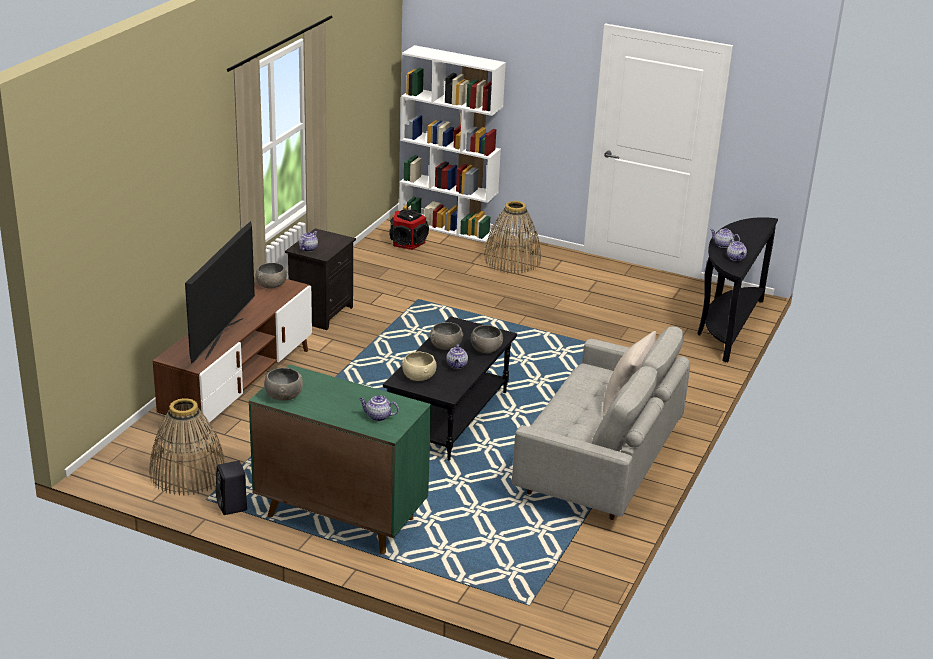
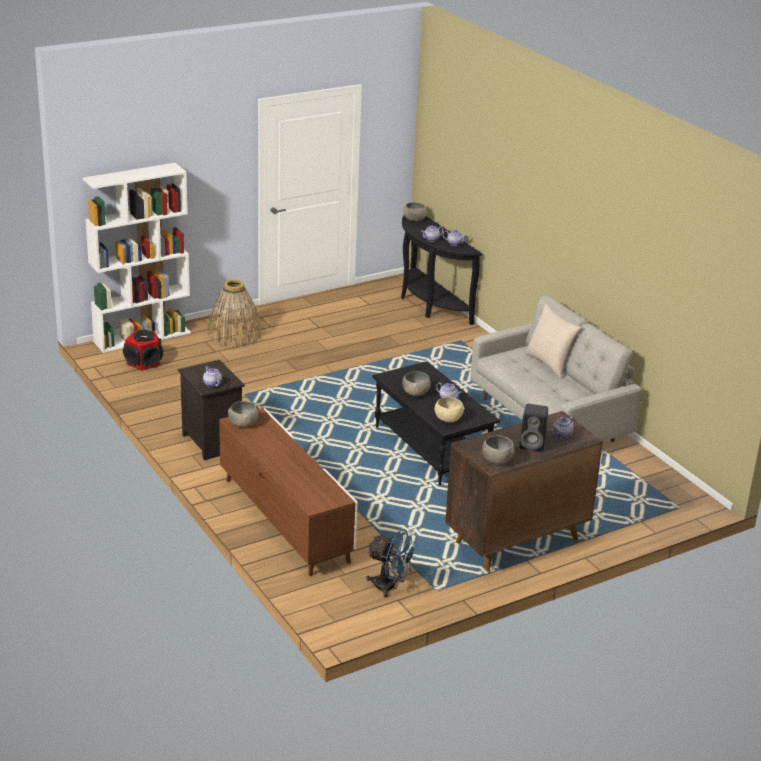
camera: 55 degrees left, 0 degrees up
(188, 473) = (390, 587): basket -> blue fan
(223, 338) = (309, 473): television -> none
(232, 506) = (458, 582): black speaker -> black speaker (533, 444)
(339, 517) = (516, 541): green cabinet -> brown cabinet
(485, 349) = (437, 380): grey bowl -> grey bowl (414, 219)

